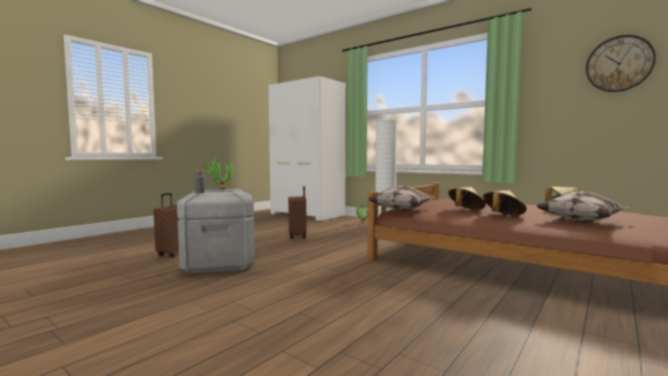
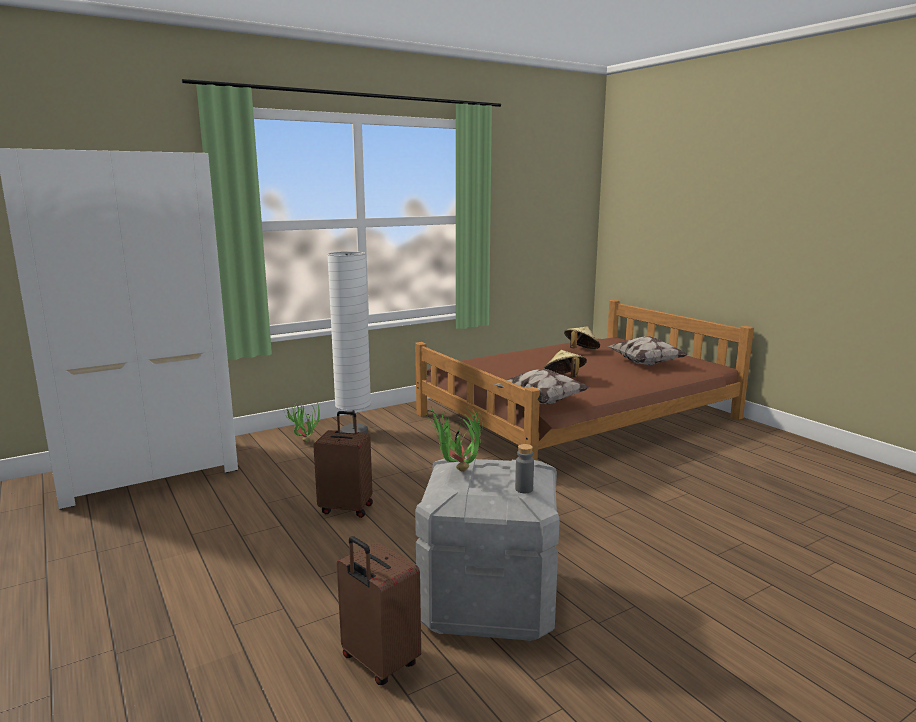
camera: 70 degrees left, 10 degrees up
(502, 216) = (609, 376): beige hat -> none
(619, 64) = (558, 187): wall clock -> none

